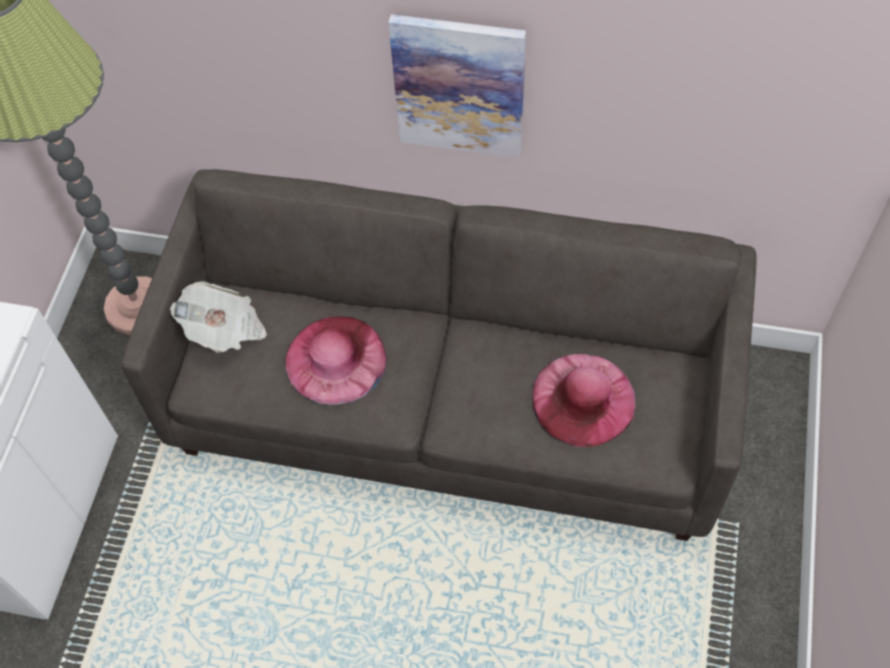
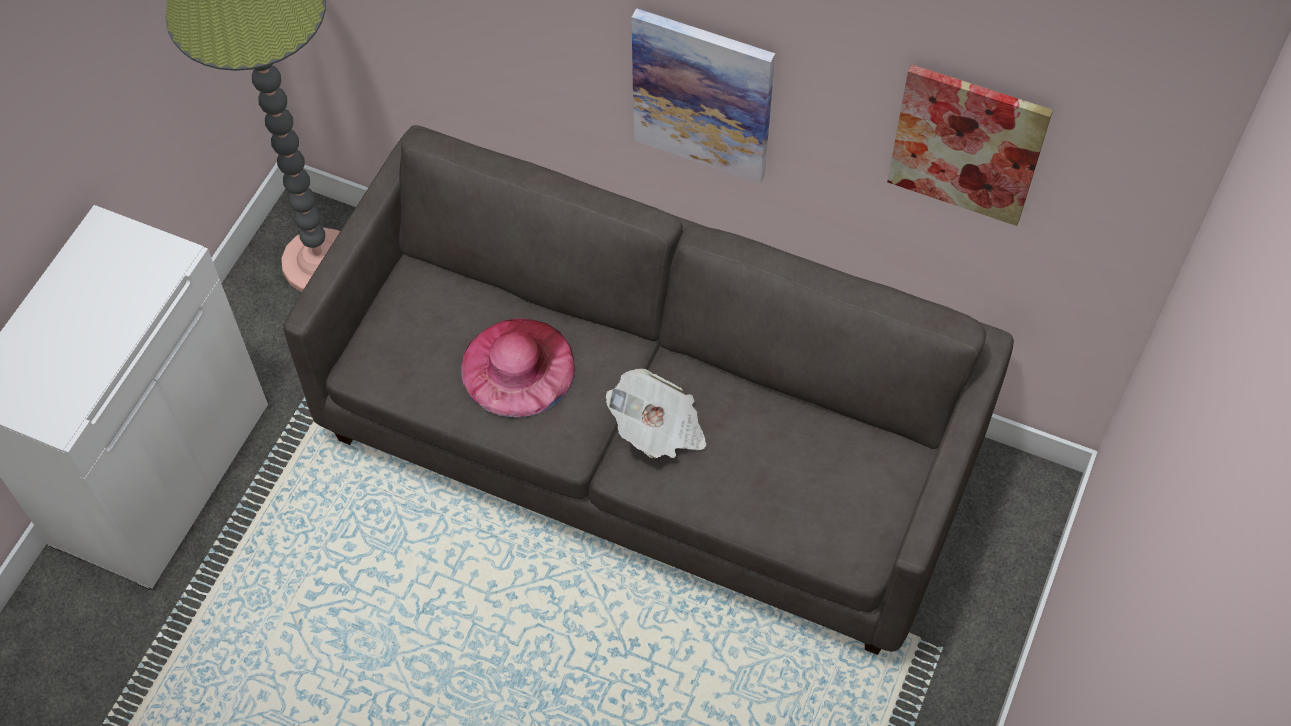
camera: 10 degrees right, 0 degrees up
(225, 329) = (405, 309): newspaper -> newspaper (658, 429)
(583, 399) = (780, 466): pink hat -> none
(711, 80) = (967, 144): none -> picture

